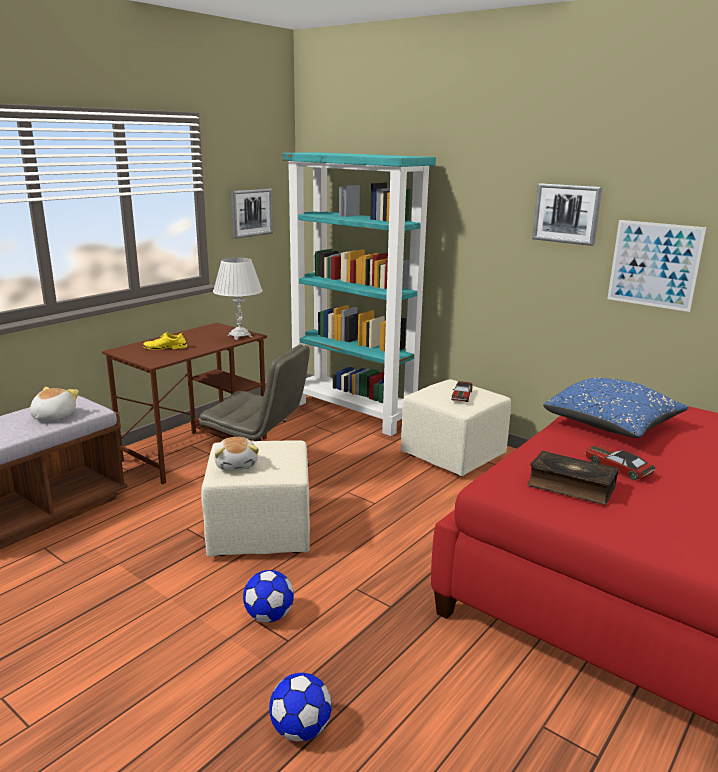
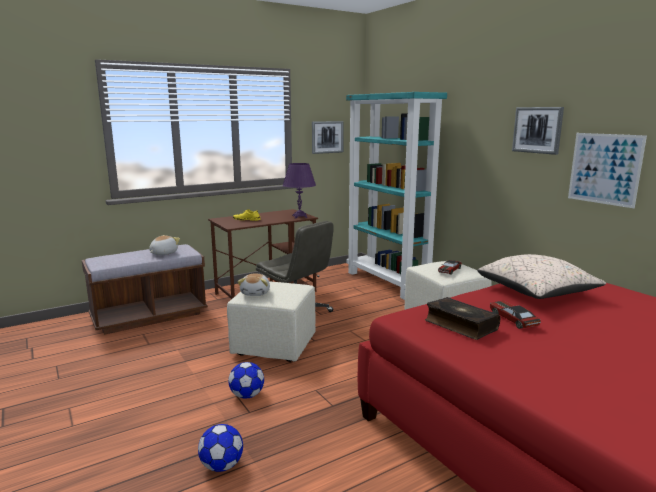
camera: 20 degrees right, 5 degrees down
(239, 336) = (299, 217): white table lamp -> purple table lamp
(612, 426) = (536, 293): blue pillow -> beige pillow

